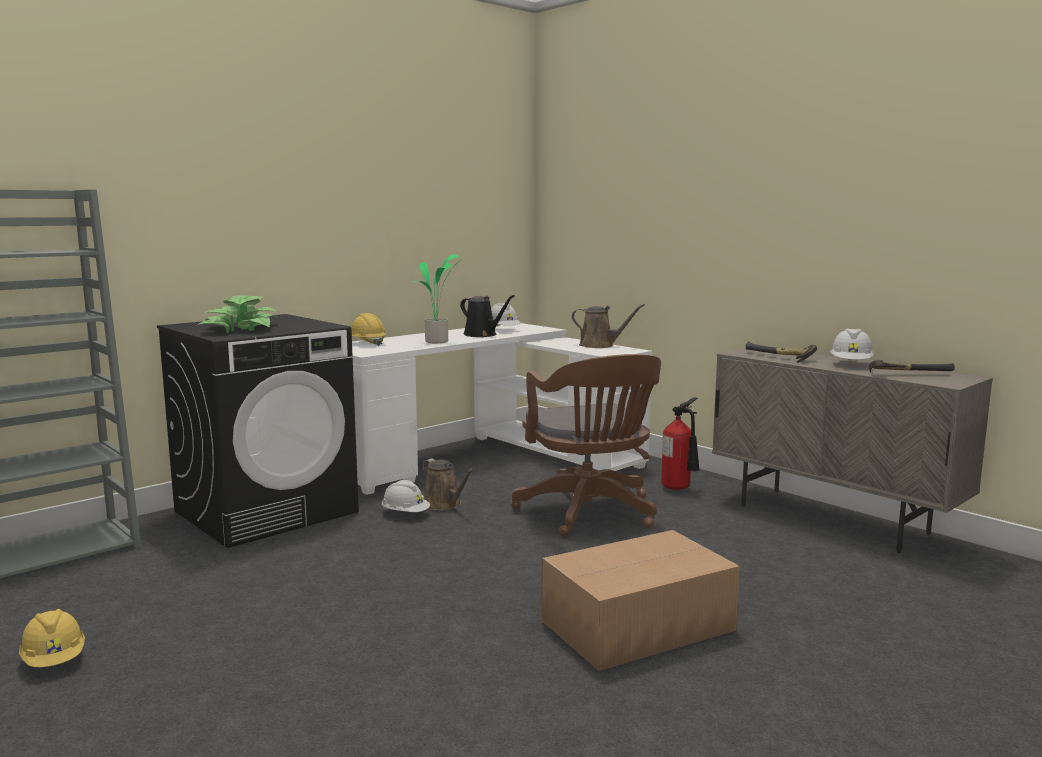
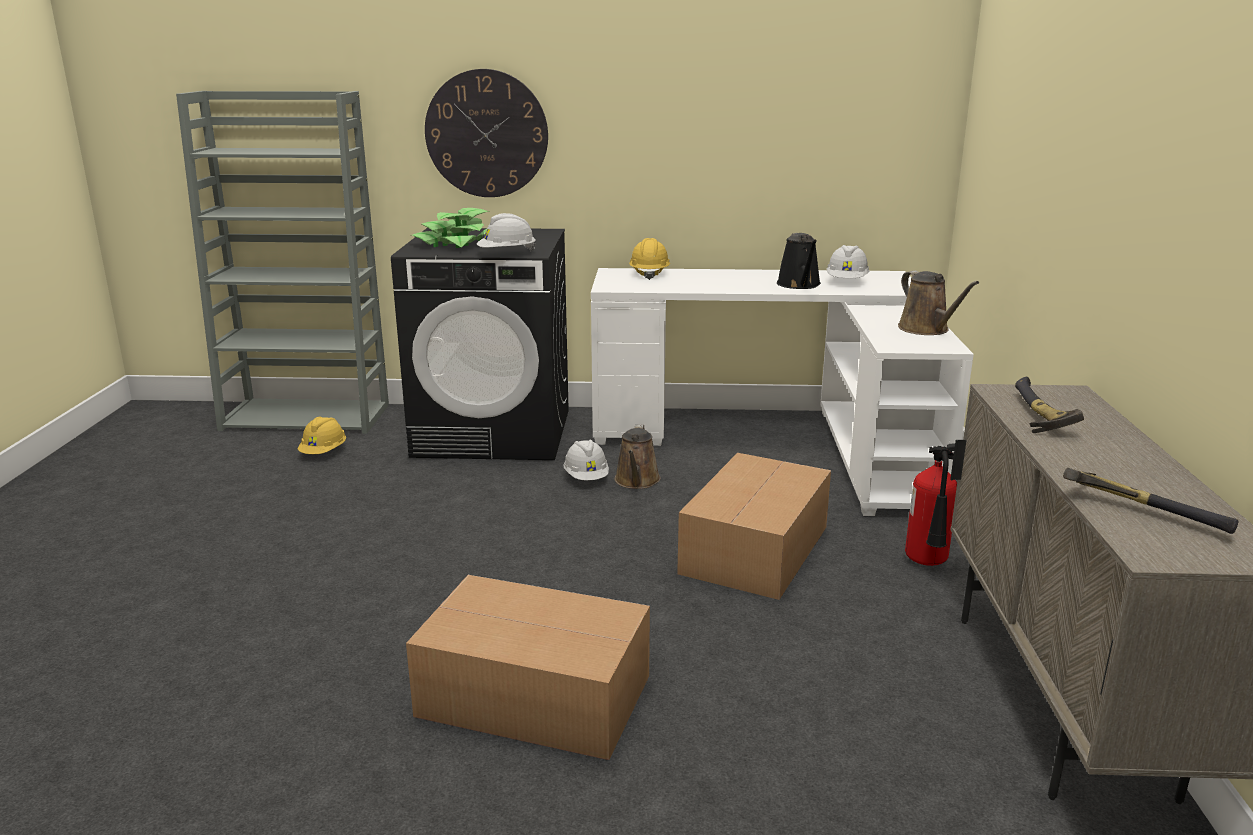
camera: 45 degrees right, 10 degrees up
(54, 660) = (178, 506): yellow hard hat -> yellow hard hat (324, 452)
(210, 232) = (486, 134): none -> wall clock
(438, 342) = (722, 286): potted plant -> none
(590, 514) = (753, 550): brown office chair -> cardboard box
(851, 364) = (1114, 462): white hard hat -> white hard hat (507, 254)

